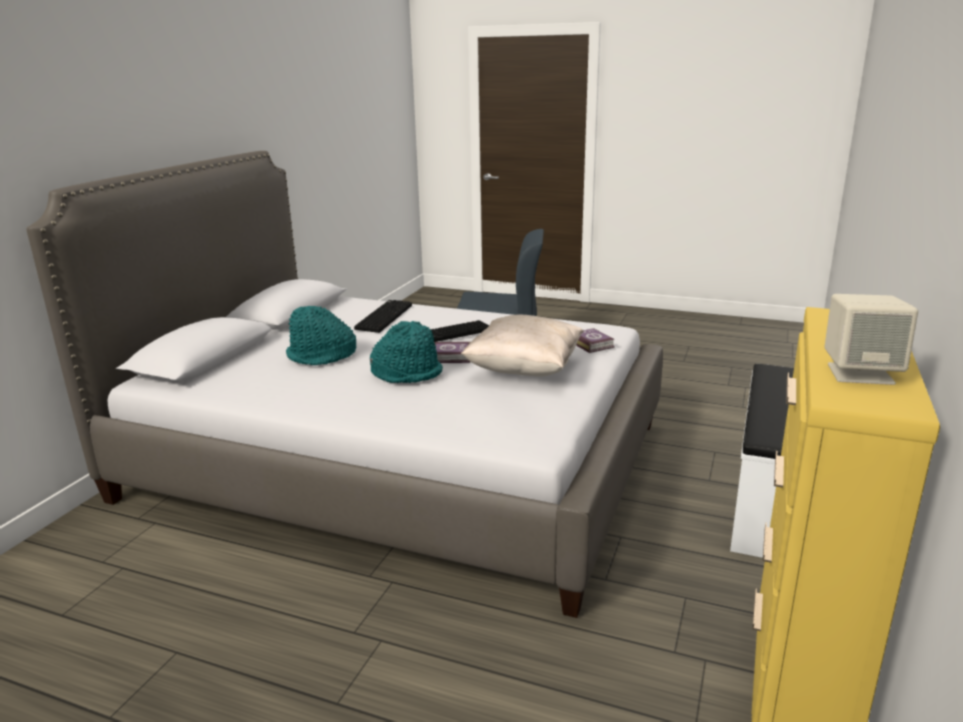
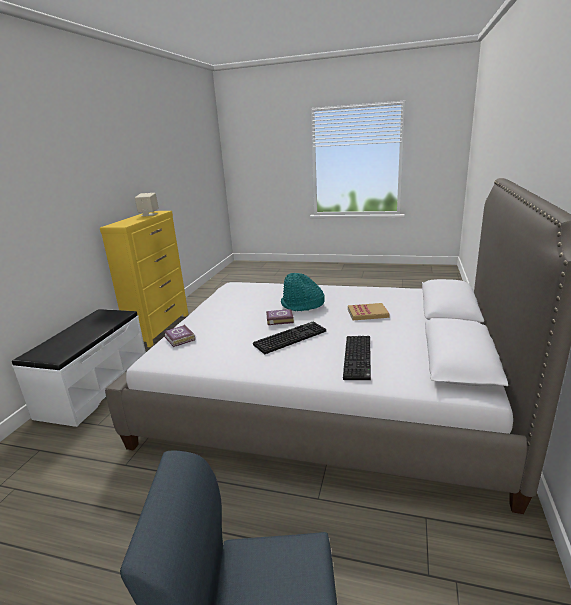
camera: 175 degrees right, 0 degrees up
(322, 356) = (367, 313): turquoise hat -> book
(524, 370) = (232, 315): beige pillow -> none

